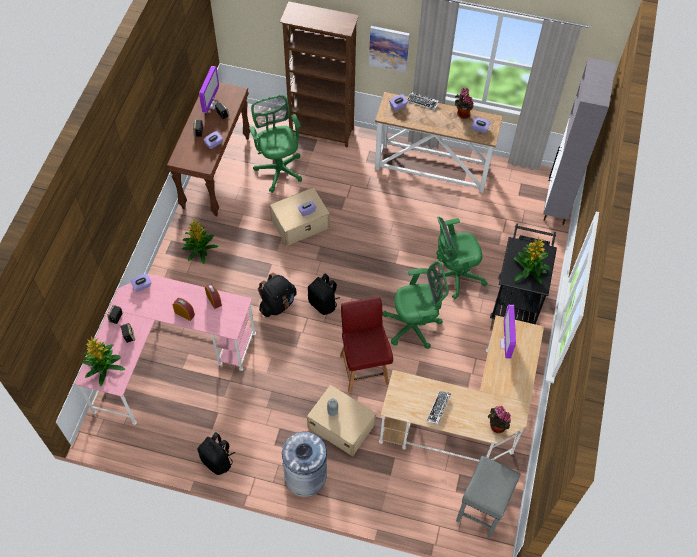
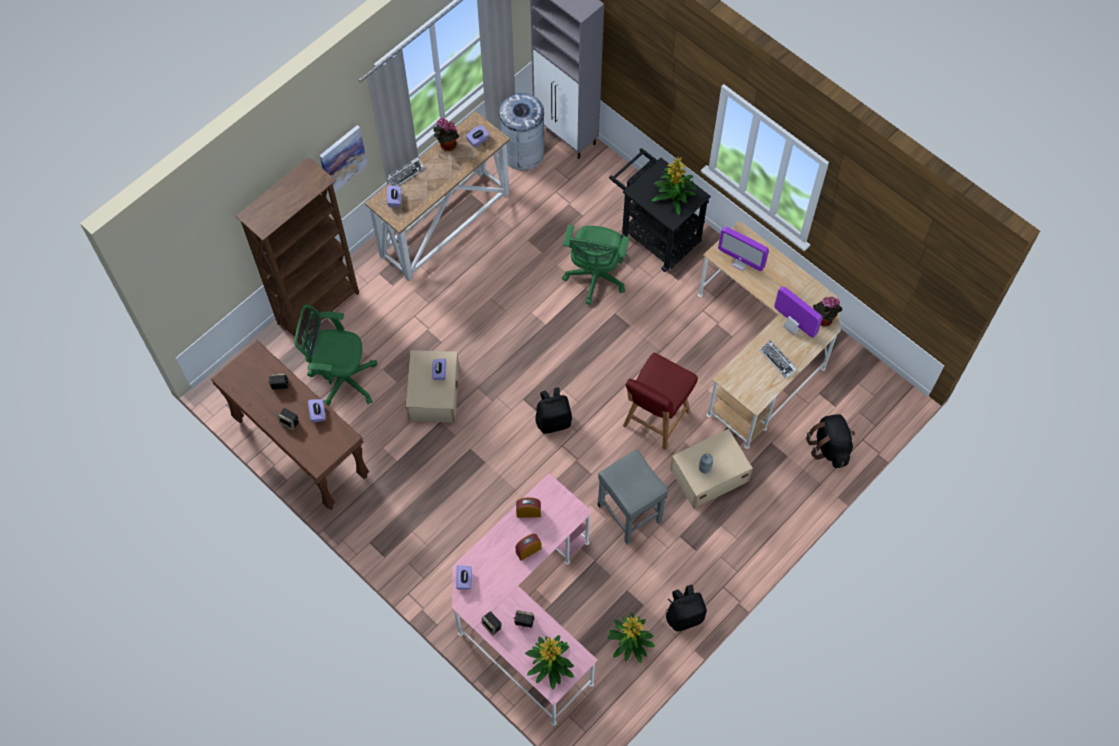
camera: 60 degrees left, 5 degrees up
(199, 250) = (403, 516): potted plant -> potted plant (630, 642)
(210, 104) = (255, 391): monitor -> monitor (792, 327)
(277, 304) = (526, 467): black backpack -> black backpack (829, 447)
(305, 476) = (747, 536): grey trash can -> grey trash can (523, 152)
(364, 368) = (655, 420): red chair -> red chair turned 75 degrees counterclockwise
(414, 326) = (633, 346): green office chair -> none
(481, 510) = (865, 394): grey stool -> grey stool (630, 514)

